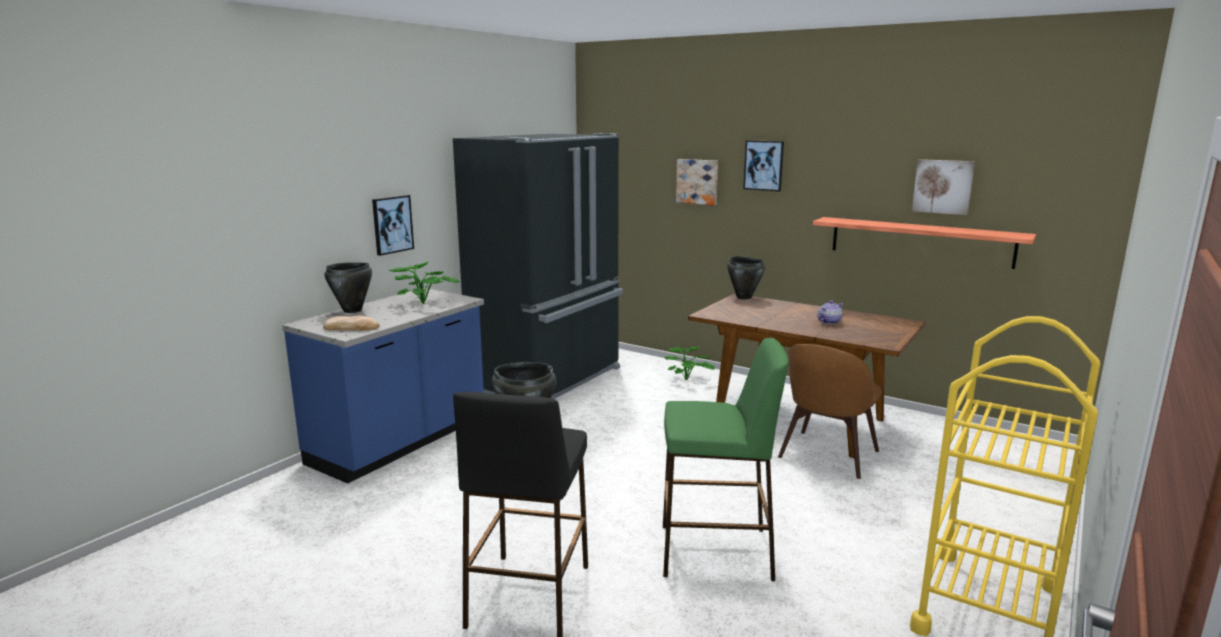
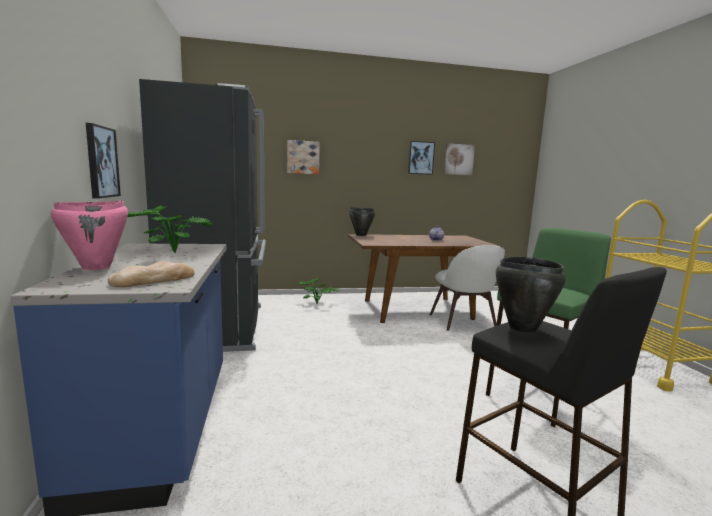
camera: 45 degrees left, 5 degrees down
(352, 310) = (97, 267): black cooking pot -> pink cooking pot
(764, 165) = (353, 146): picture -> picture (421, 158)
(827, 456) = (463, 322): brown chair -> white chair
(920, 241) = (448, 192): shelf -> none

